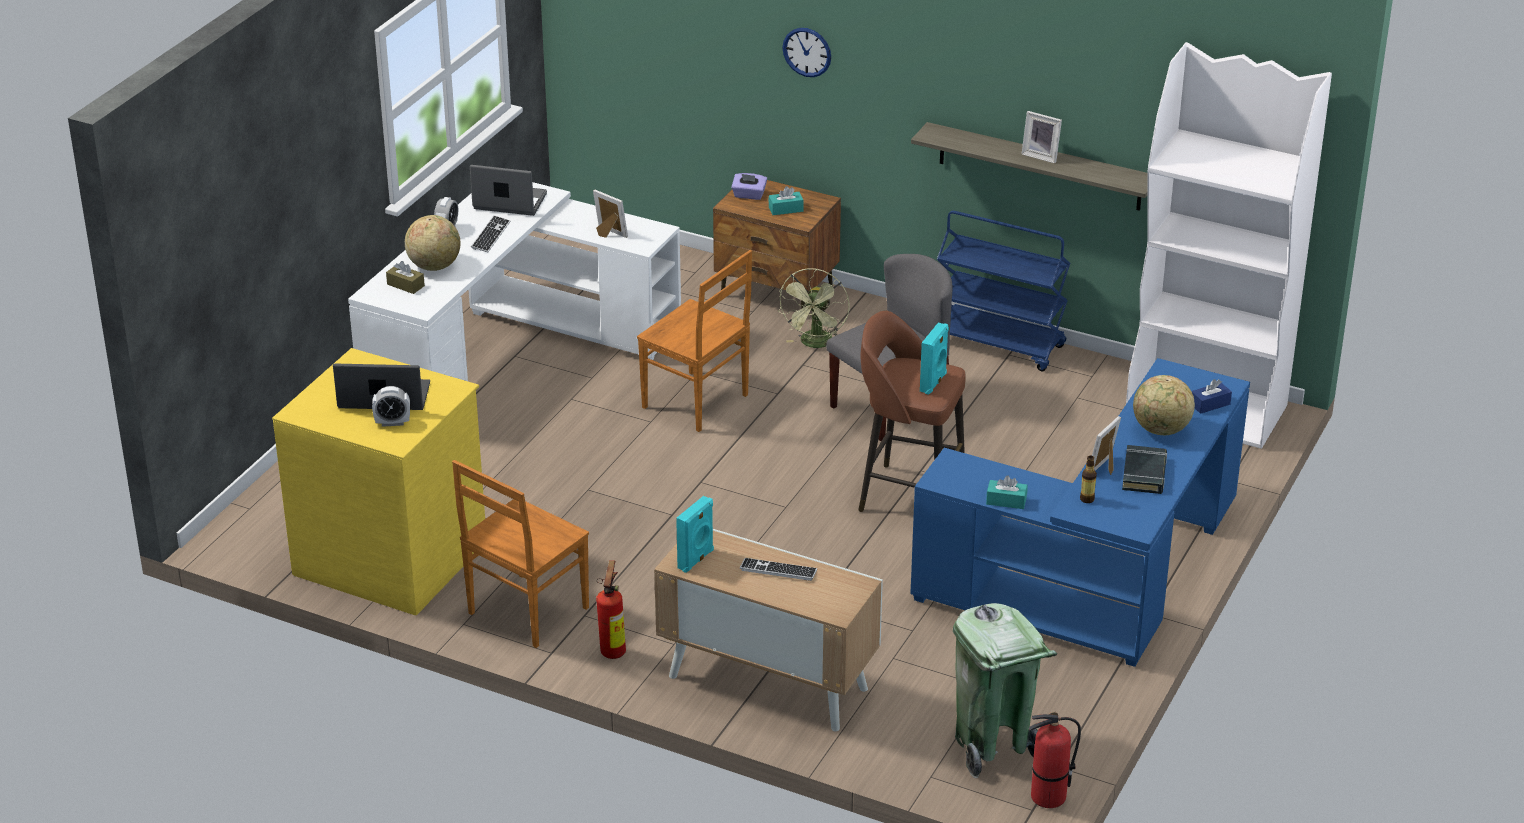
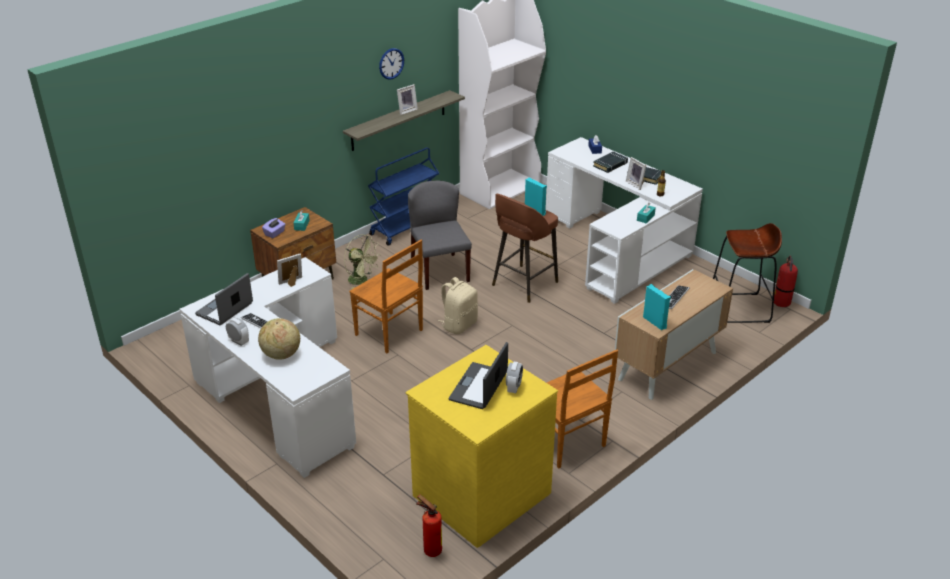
camera: 70 degrees left, 0 degrees up
(405, 285) = (296, 371): brown tissue box -> none
(614, 650) = (618, 415): fire extinguisher -> fire extinguisher (430, 550)
(697, 402) = (390, 333): brown chair -> brown chair turned 75 degrees clockwise
(756, 457) = (459, 325): none -> beige backpack
(807, 52) = (273, 128): wall clock -> wall clock (391, 63)
(993, 746) = (739, 308): green trash can -> brown stool
(1101, 577) = (618, 248): blue desk -> white desk
(1161, 430) = (610, 165): globe -> black book

